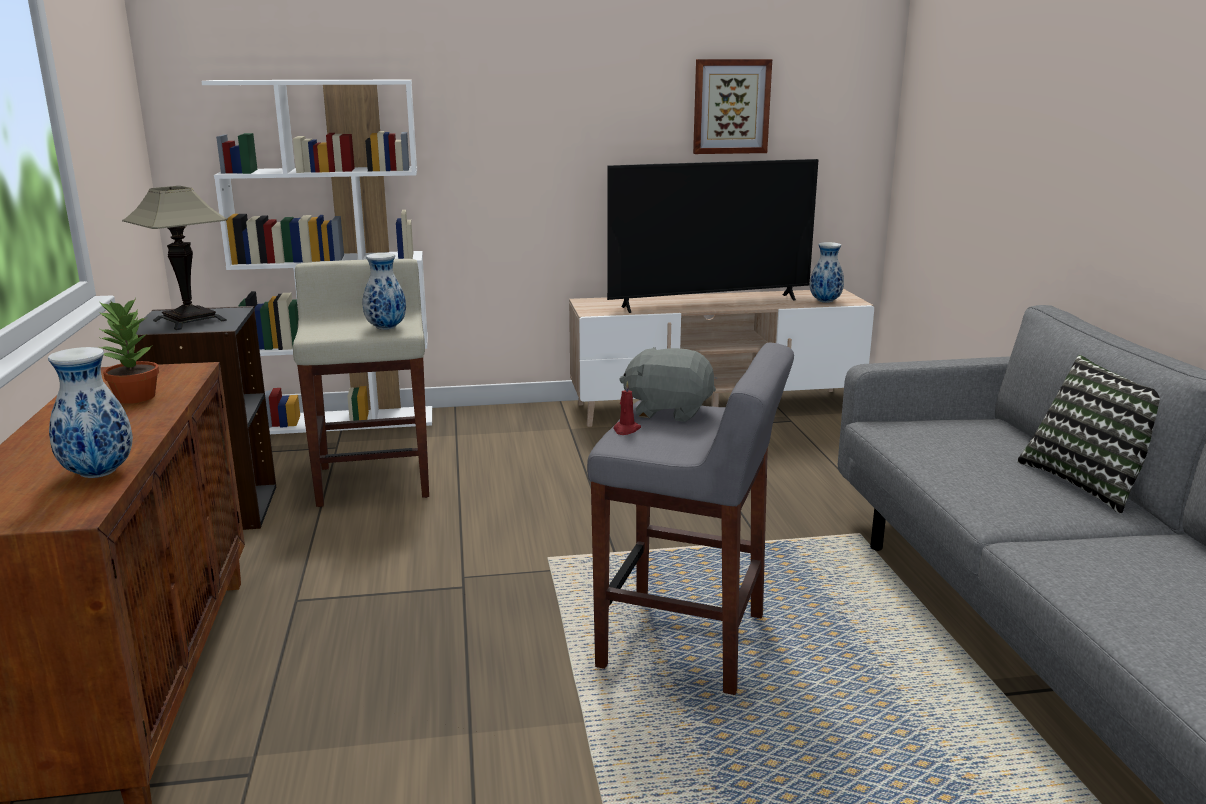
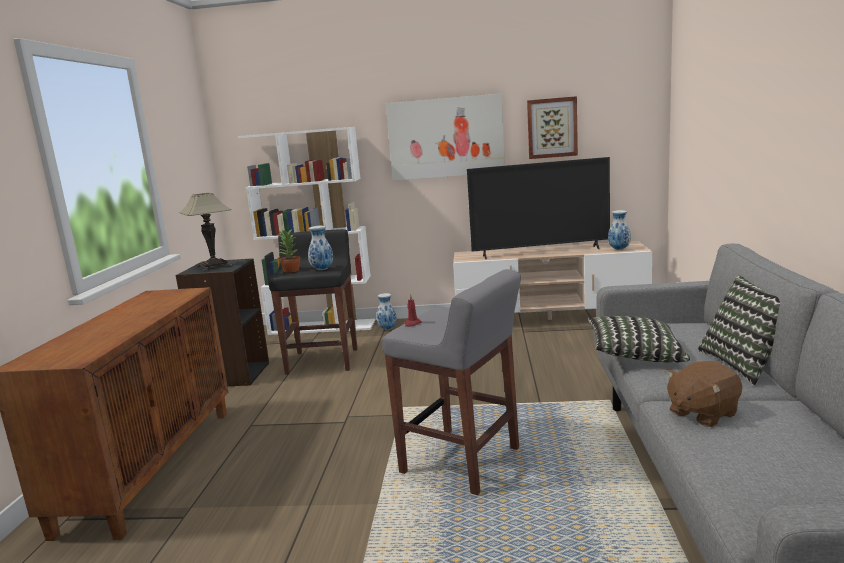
camera: 15 degrees right, 5 degrees down
(98, 474) = (104, 342): vase -> vase (387, 329)
(134, 397) = (153, 305): potted plant -> potted plant (290, 270)
(374, 481) = (323, 360): beige stool -> black stool
(564, 110) = (446, 137): none -> picture
(669, 411) = (447, 313): grey plush toy -> none
(937, 472) = (634, 355): none -> pillow
(1081, 559) = (702, 413): none -> brown plush toy

